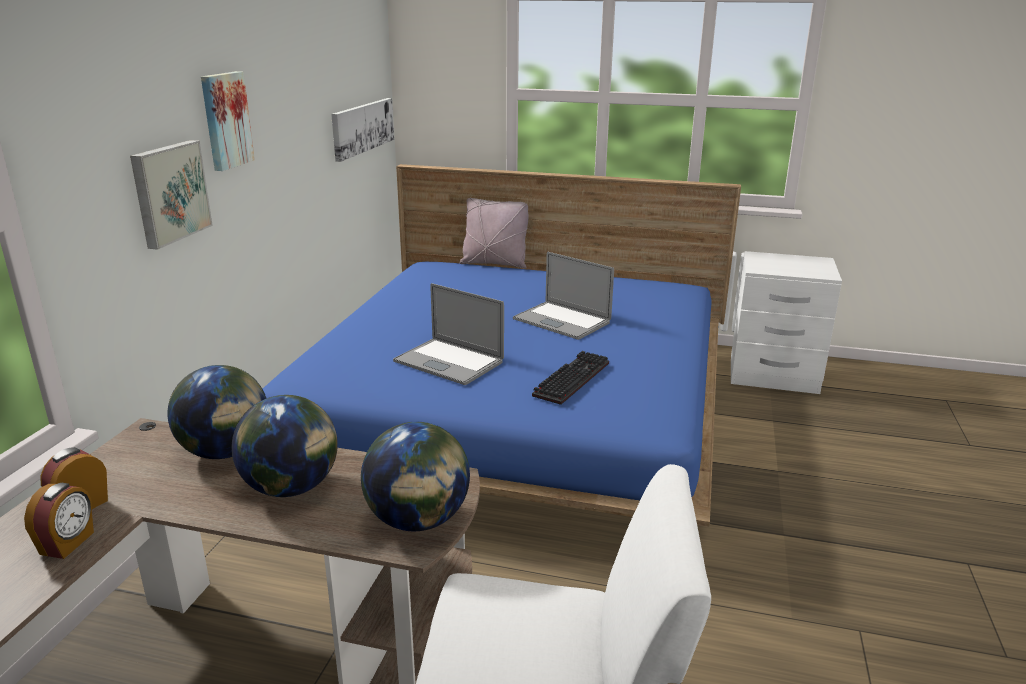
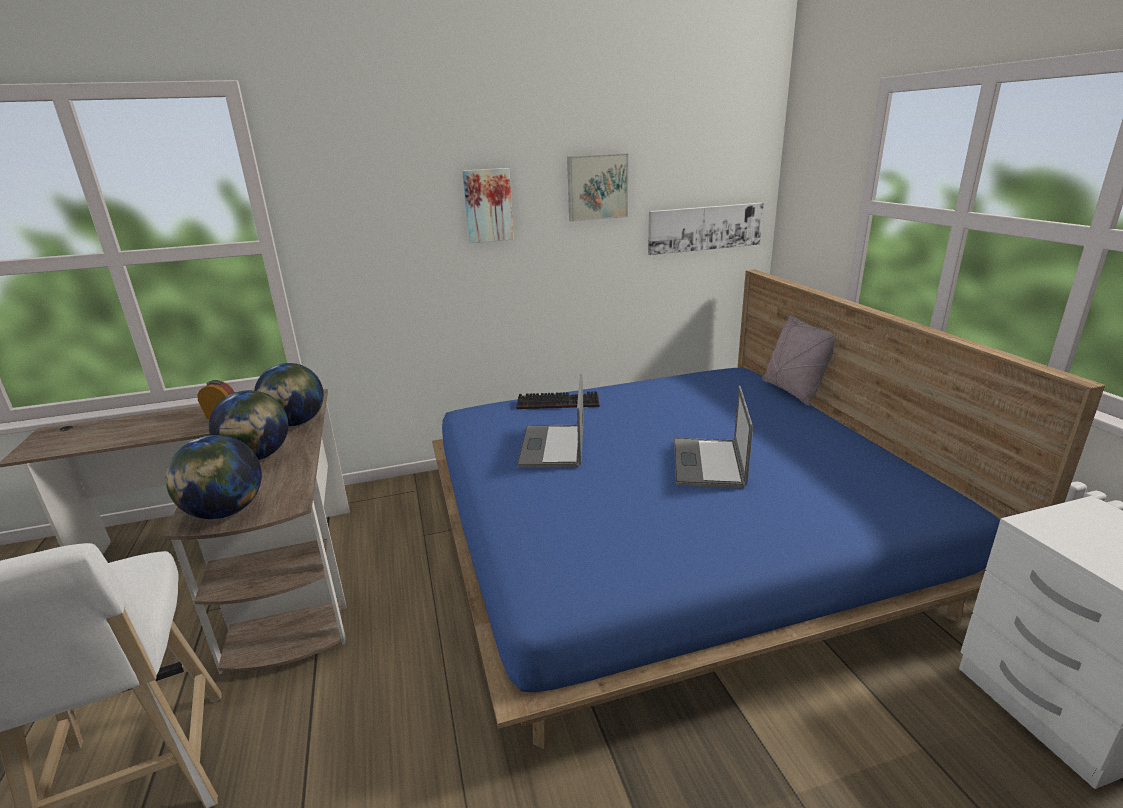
camera: 60 degrees right, 0 degrees up
(68, 543) = (183, 428): alarm clock -> none
(169, 192) = (414, 251): picture -> picture (597, 187)
(571, 378) = (586, 509): keyboard -> keyboard (559, 402)

